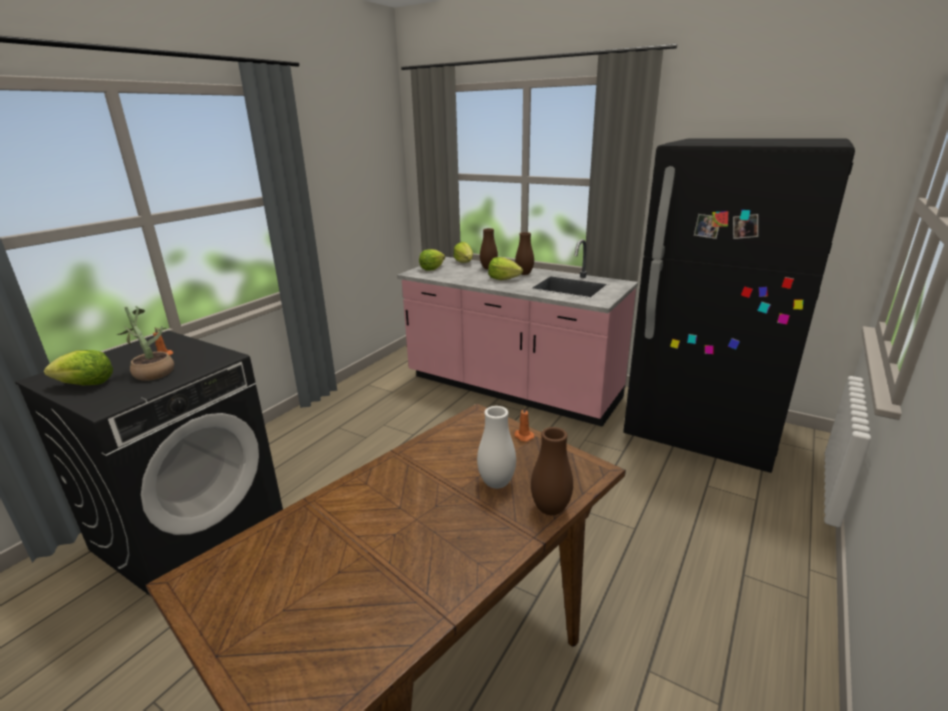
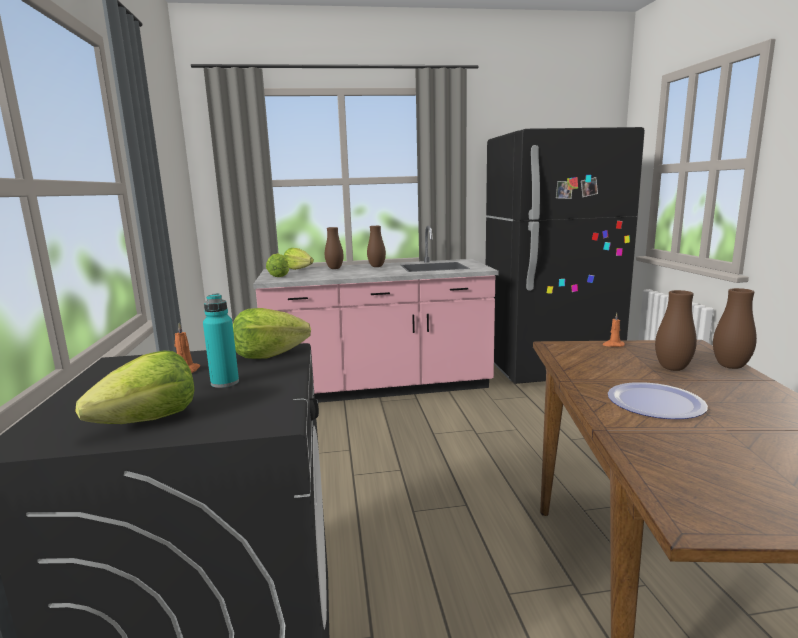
camera: 40 degrees left, 10 degrees down
(152, 372) = (225, 383): potted plant -> turquoise bottle
(391, 503) = (655, 403): none -> plate
(496, 483) = (672, 368): white vase -> brown vase
(503, 279) = (369, 271): lettuce -> lettuce (269, 355)

